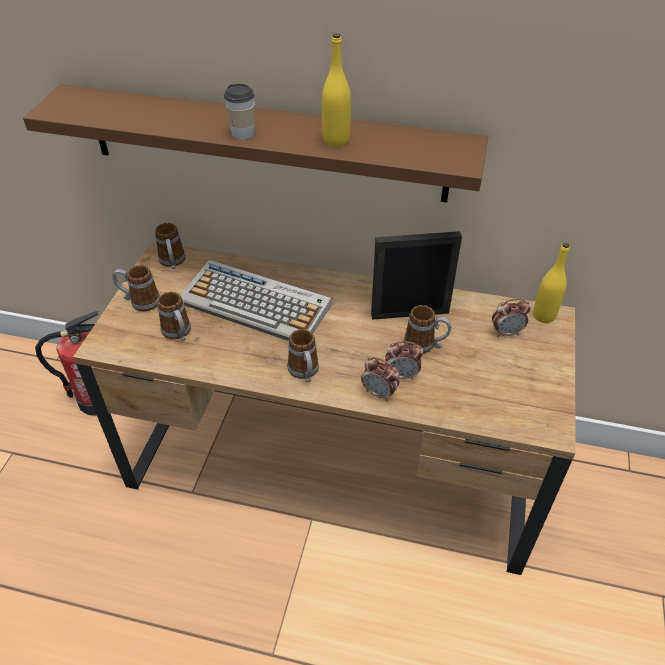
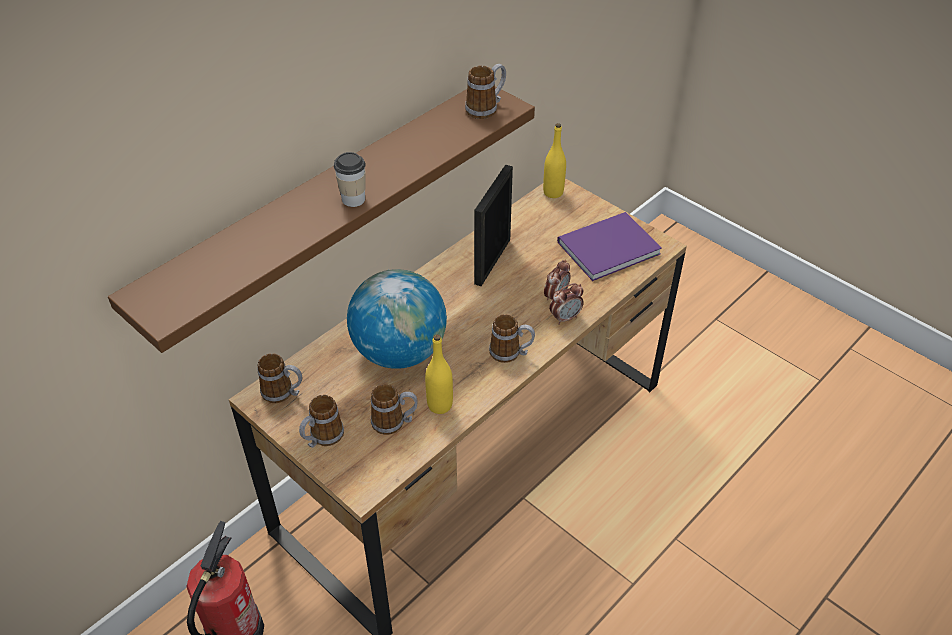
camera: 60 degrees left, 0 degrees up
(257, 303) = (399, 351): keyboard -> globe
(336, 141) = (417, 153): yellow bottle -> yellow bottle (440, 405)
(425, 345) = (534, 269): mug -> mug (486, 108)
(504, 385) = (605, 247): none -> purple book
(506, 332) = (555, 220): alarm clock -> none

